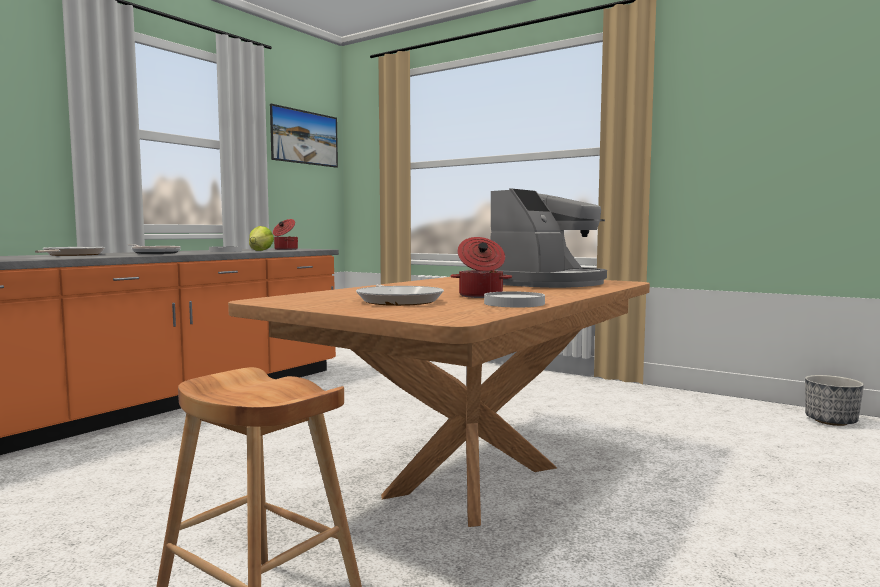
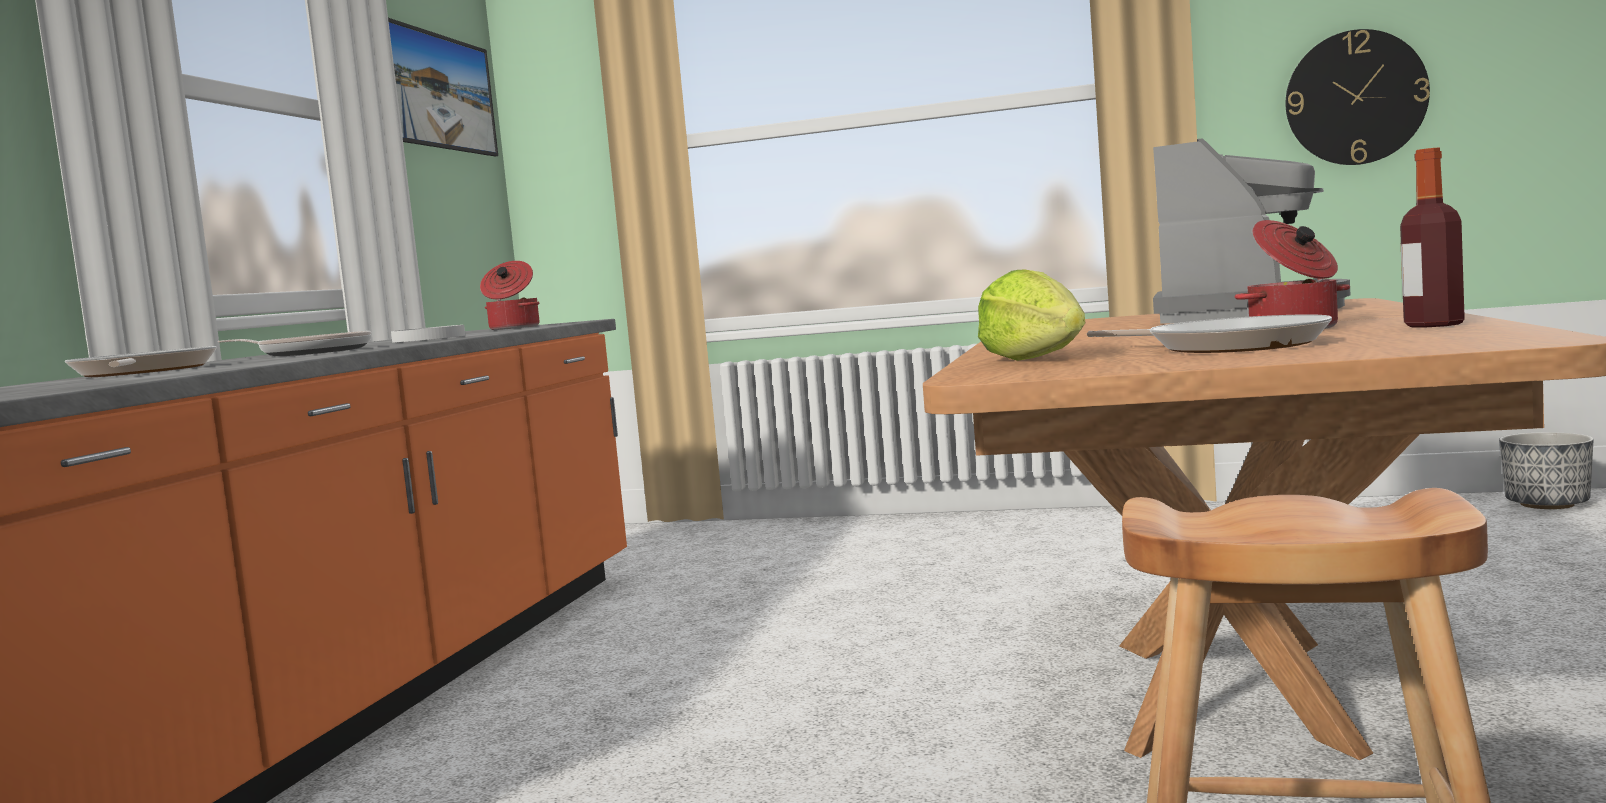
camera: 20 degrees left, 0 degrees up
(260, 250) = (489, 332): lettuce -> lettuce (1035, 358)
(514, 303) = (1433, 325): white plate -> bottle
(750, 162) = (1355, 98): none -> wall clock

